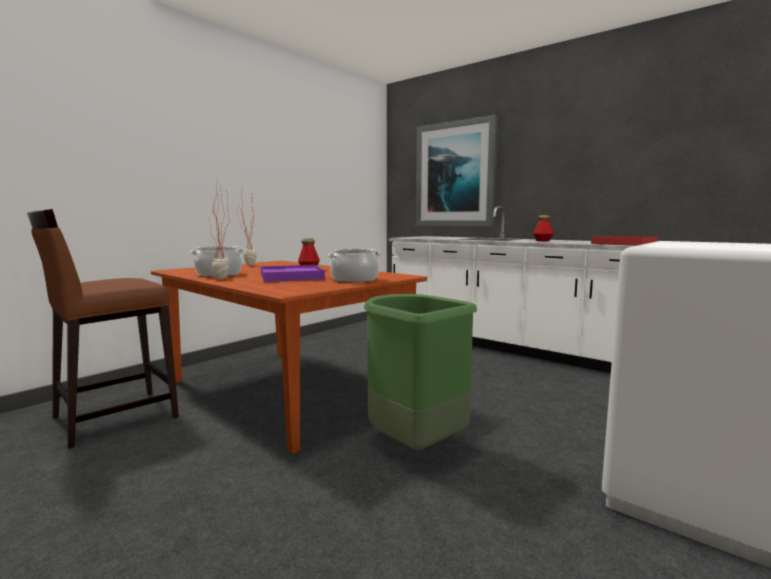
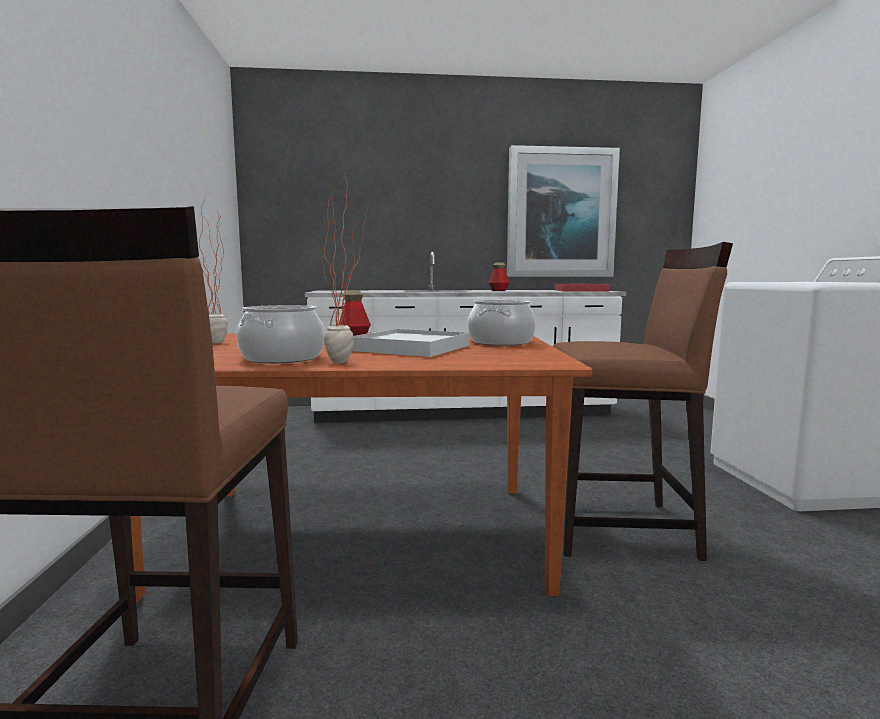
camera: 45 degrees left, 0 degrees up
(291, 277) = (411, 348): purple tray -> white tray
(414, 445) = (620, 528): green trash can -> brown stool
(456, 175) = (358, 211): picture -> picture (560, 214)

